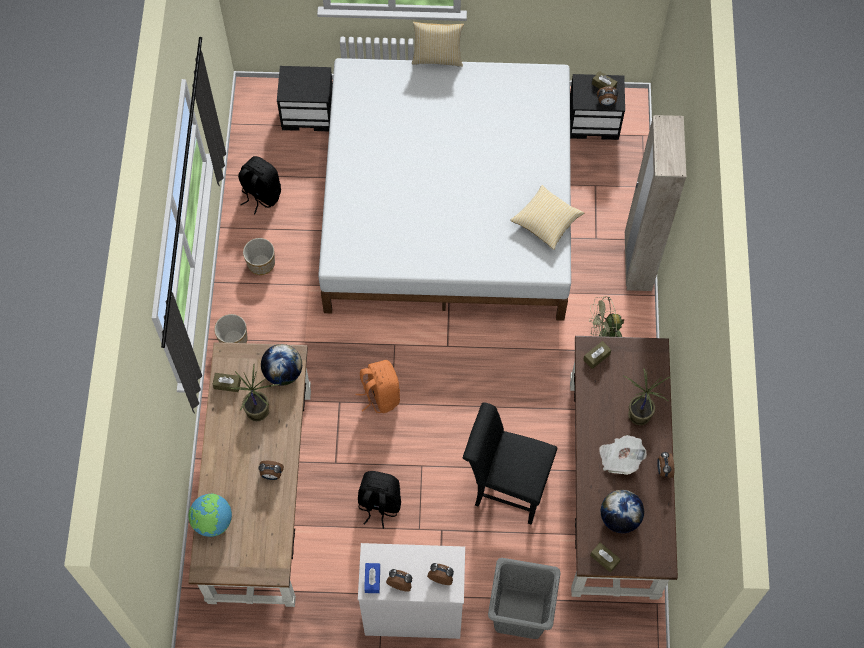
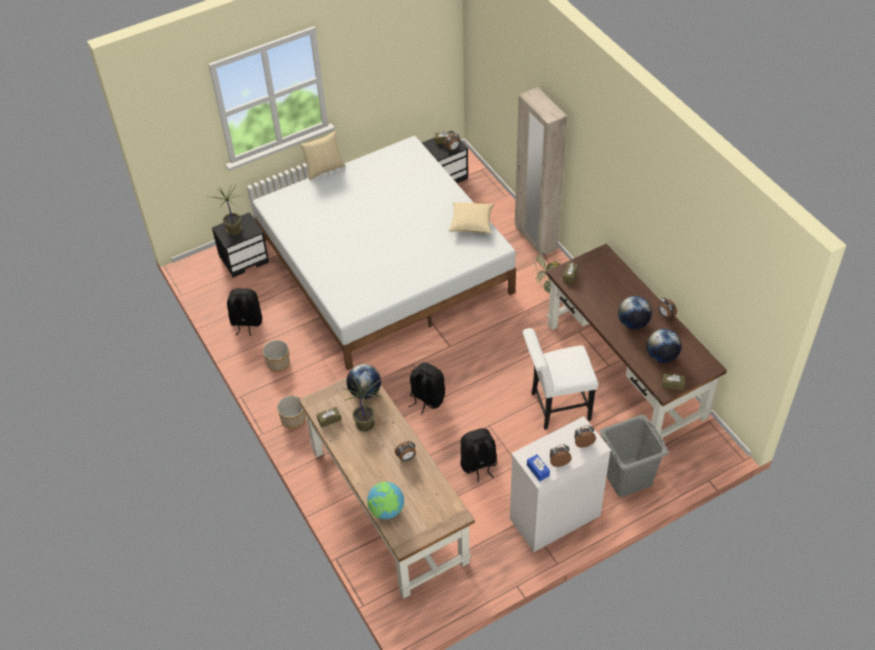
camera: 30 degrees left, 15 degrees down
(380, 395) = (426, 399): orange backpack -> black backpack
(505, 486) = (555, 407): black chair -> white chair
(620, 458) = (633, 323): newspaper -> globe
(638, 414) = (623, 293): potted plant -> potted plant (233, 230)

